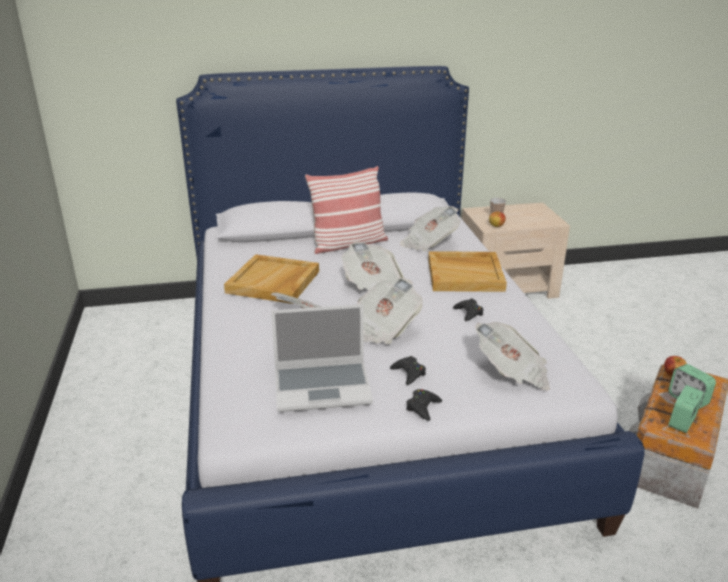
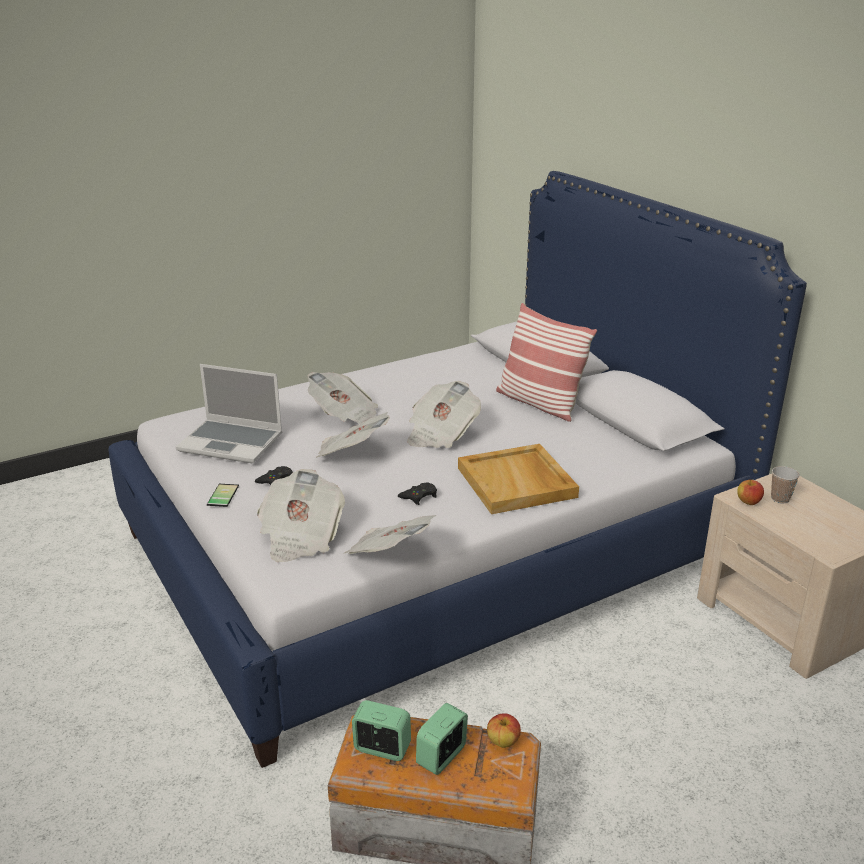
camera: 70 degrees right, 0 degrees up
(273, 282) = (413, 385): beige tray -> none
(323, 387) = (232, 442): laptop -> laptop turned 45 degrees counterclockwise
(423, 407) = (221, 495): black game controller -> phone
(429, 243) = (590, 448): newspaper -> newspaper (389, 554)

